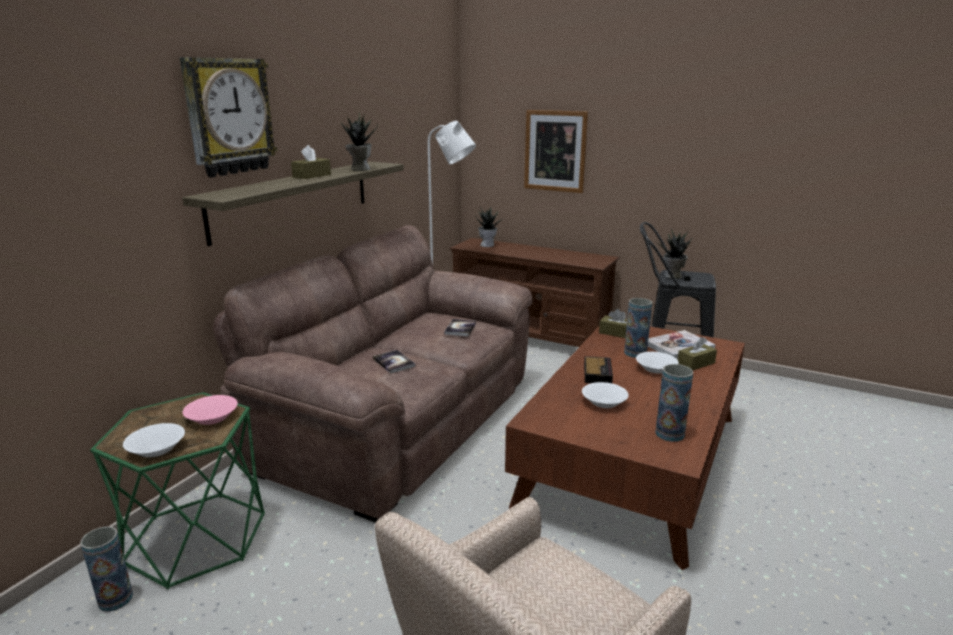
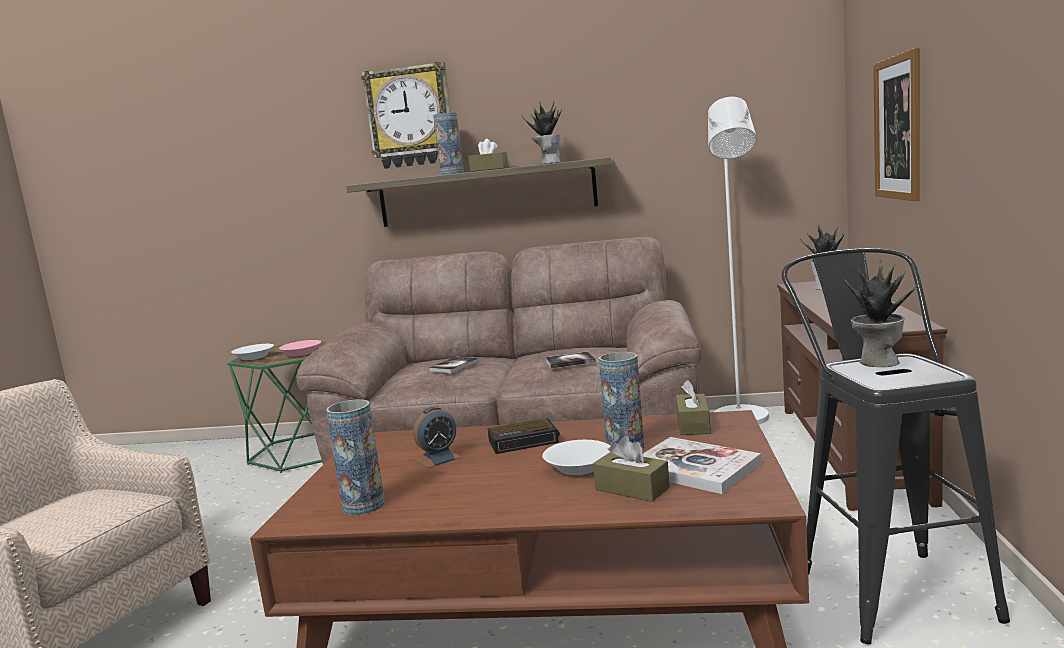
camera: 70 degrees right, 10 degrees down
(115, 599) = (237, 456): vase -> vase (452, 173)
(603, 402) = (438, 459): white bowl -> alarm clock

